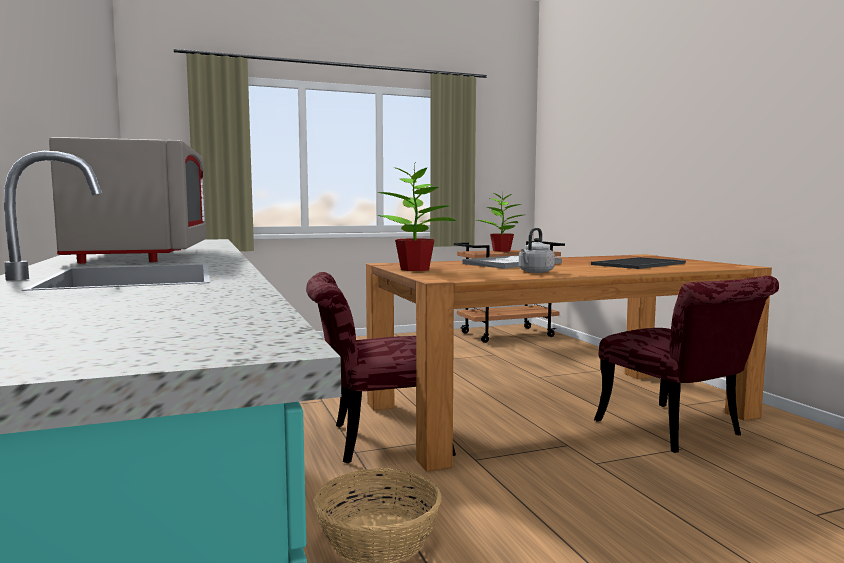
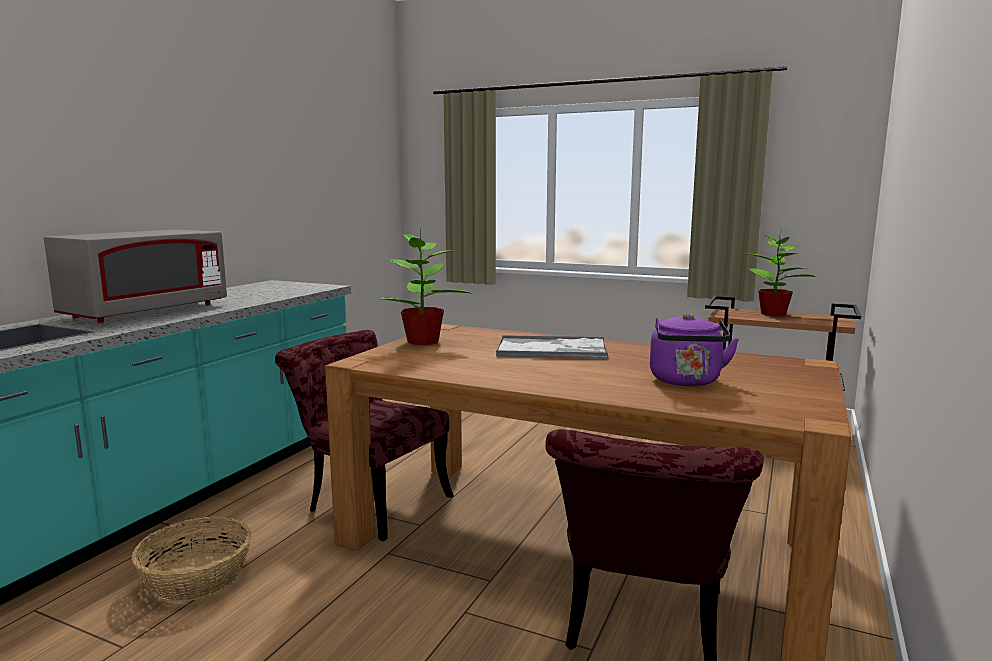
camera: 45 degrees right, 5 degrees up
(535, 272) = (488, 369): grey kettle -> none
(639, 264) = (686, 381): tray -> purple kettle

